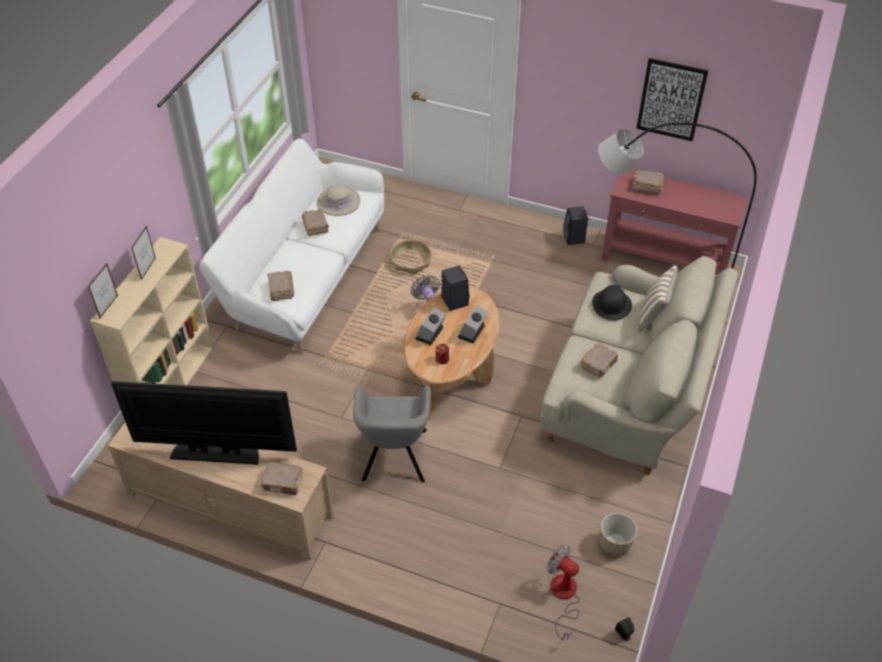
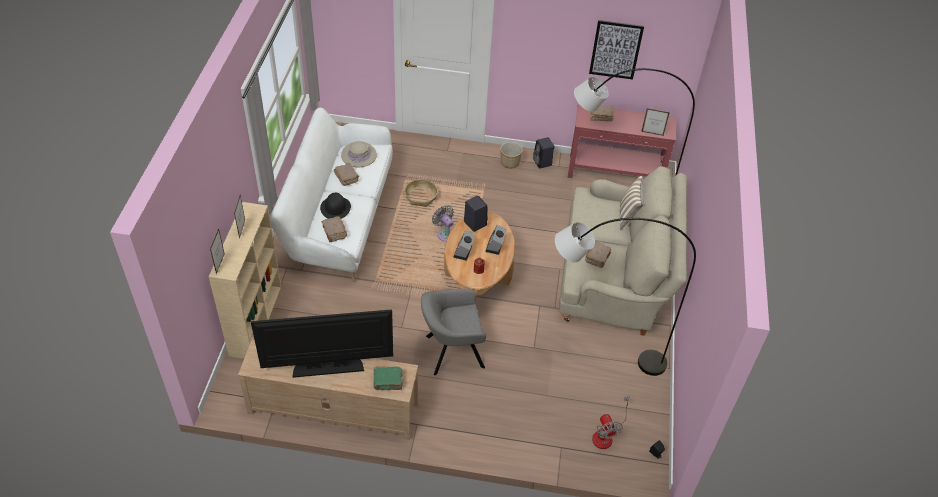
camera: 15 degrees left, 0 degrees up
(283, 483) = (388, 382): brown book -> green book
(394, 457) = (452, 352): grey armchair -> grey armchair turned 90 degrees clockwise
(563, 596) = (606, 434): fan -> fan turned 135 degrees counterclockwise
(580, 491) = (597, 355): none -> grey floor lamp
(611, 305) = (595, 211): black hat -> black hat (335, 208)
(615, 543) = (633, 390): planter -> planter (510, 162)
(710, 214) = (652, 133): none -> picture frame

